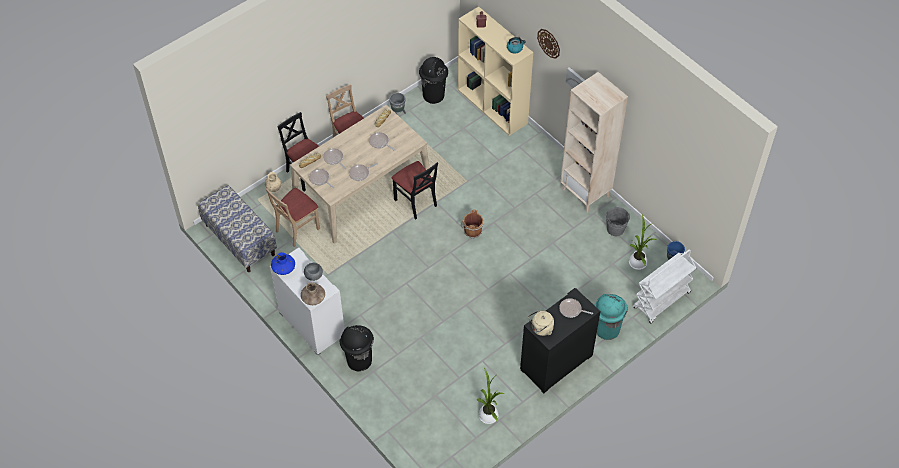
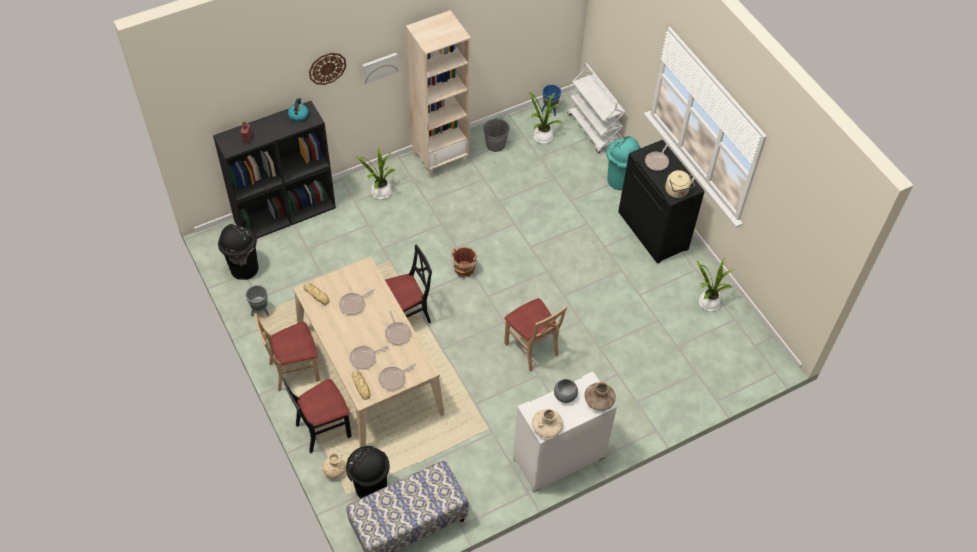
camera: 80 degrees left, 0 degrees up
(283, 268) = (546, 427): blue vase -> beige vase
(297, 229) = (410, 453): beige chair -> beige chair (532, 348)
(359, 360) = (620, 414): black trash can -> black trash can (370, 488)
(493, 106) = (285, 213): beige bookcase -> black bookcase
(534, 160) = (379, 192): none -> potted plant

